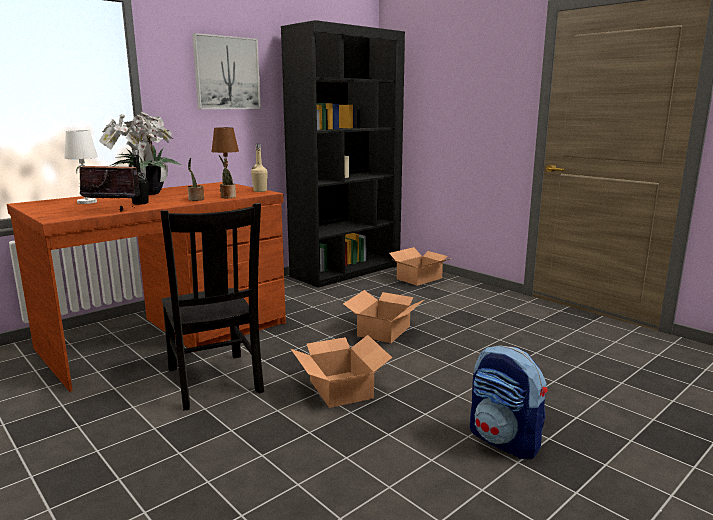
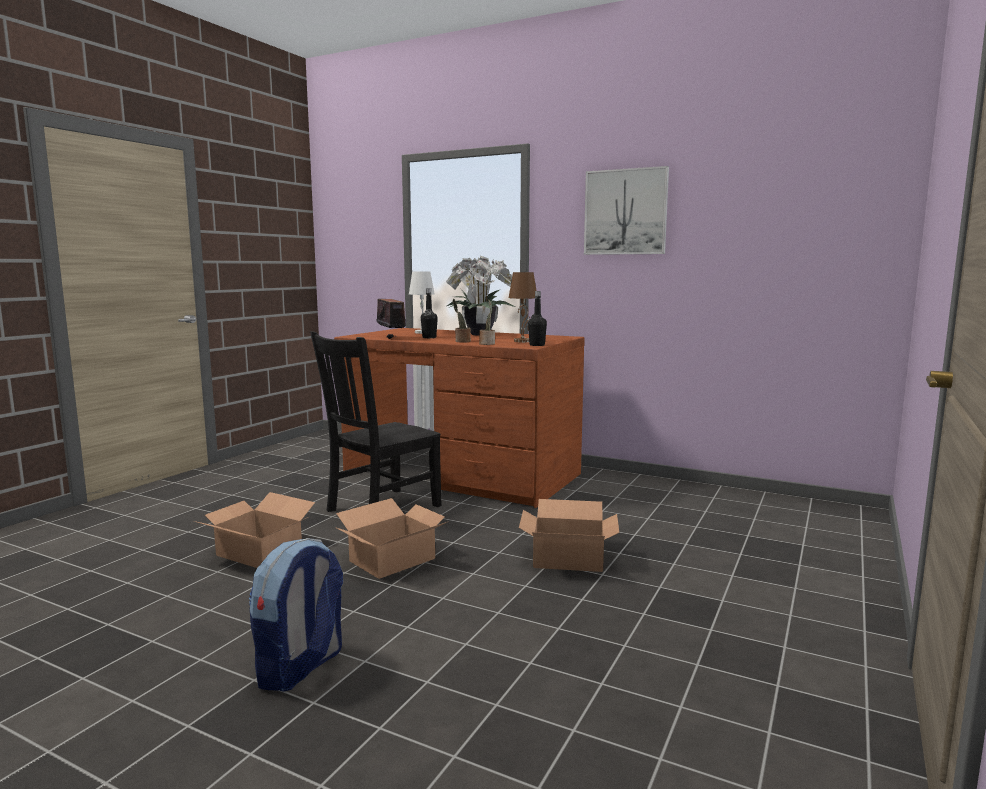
camera: 70 degrees right, 5 degrees down
(260, 191) = (537, 345): beige bottle -> black bottle
(346, 271) = (764, 505): black bookcase -> none
(418, 278) = (819, 553): cardboard box -> cardboard box (259, 552)

